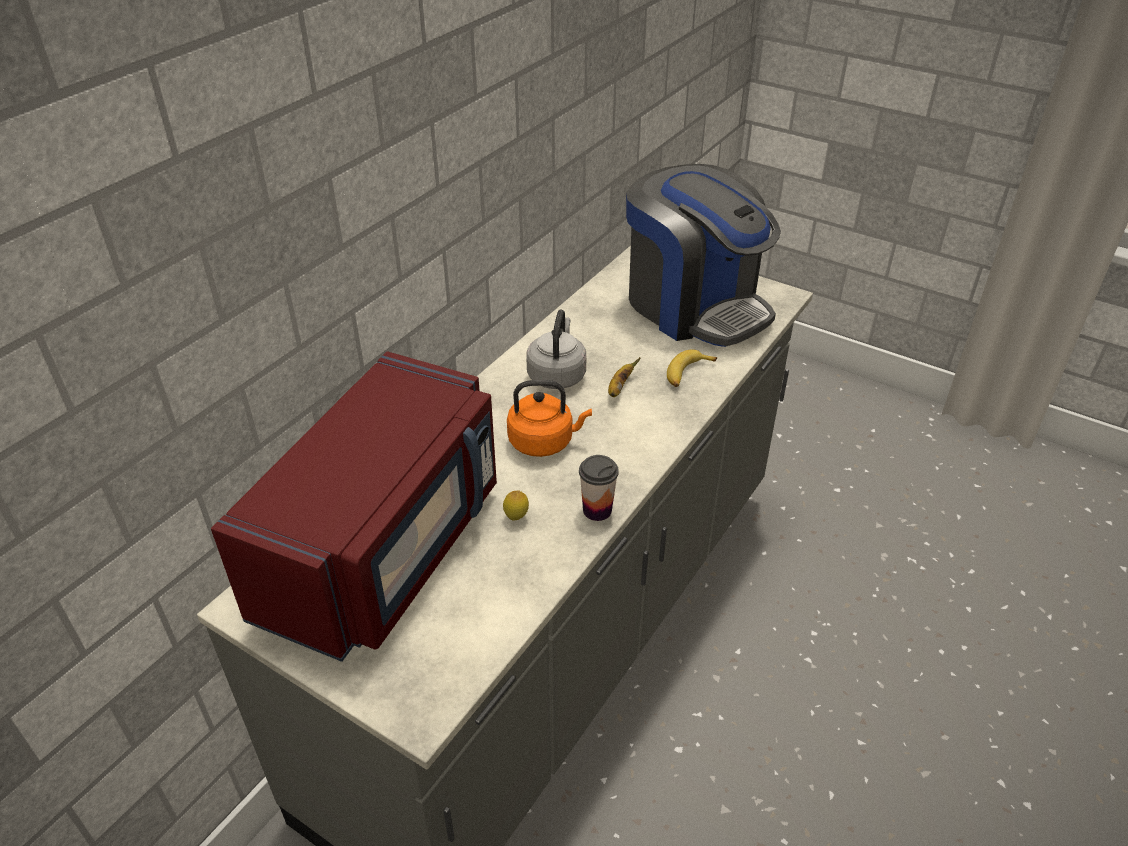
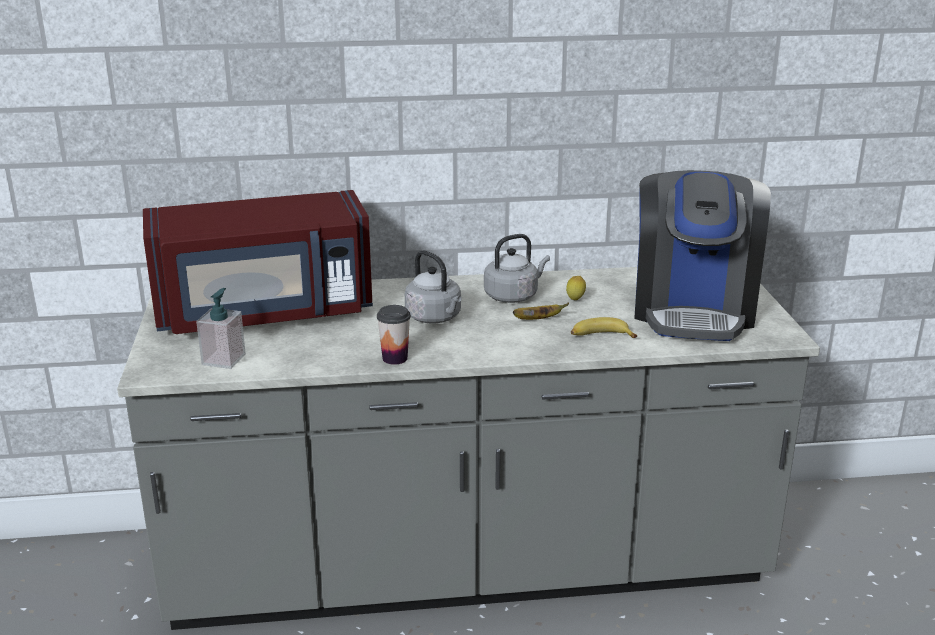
camera: 50 degrees right, 15 degrees down
(460, 635) = (224, 359): none -> soap dispenser
(516, 518) = (348, 337): lemon -> lemon (575, 300)
(544, 442) = (435, 318): orange kettle -> grey kettle

